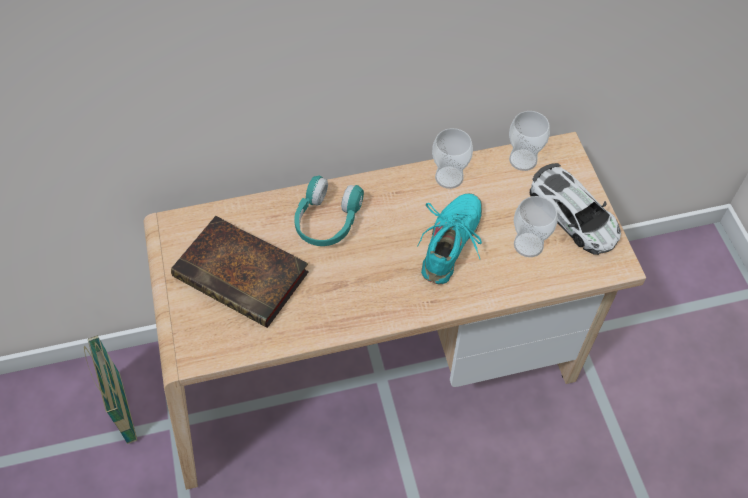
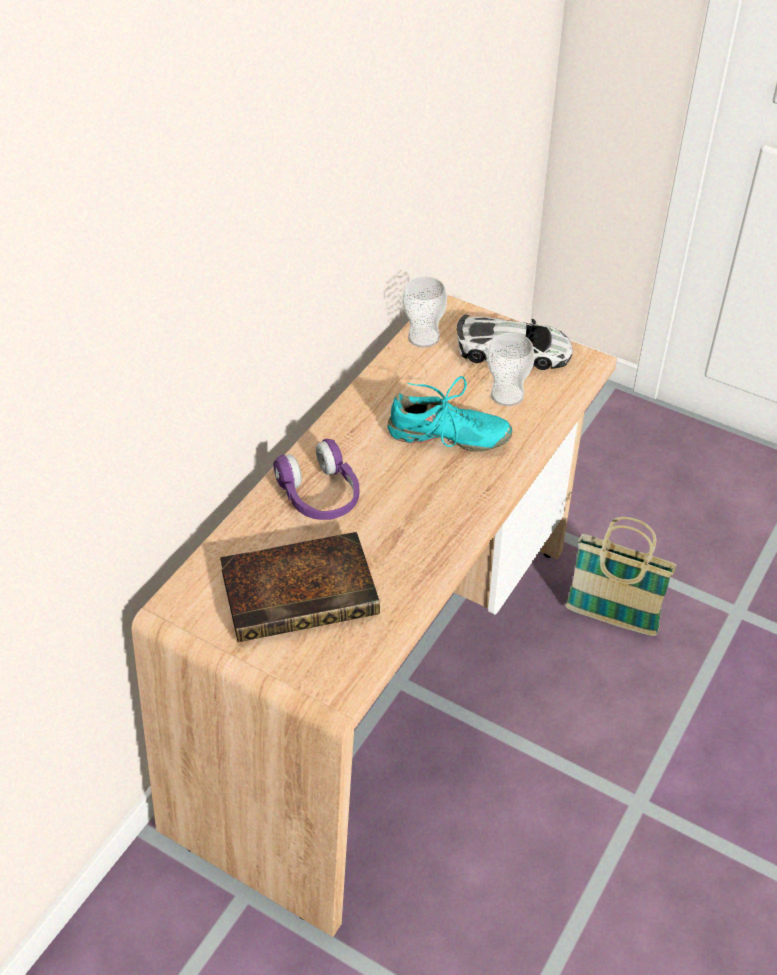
camera: 45 degrees left, 10 degrees down
(124, 409) = (176, 929): basket -> basket (611, 619)
(327, 221) = (320, 495): turquoise headphones -> purple headphones
(449, 177) = (381, 390): cup -> none
(451, 244) = (448, 437): turquoise shoe -> turquoise shoe turned 120 degrees clockwise

